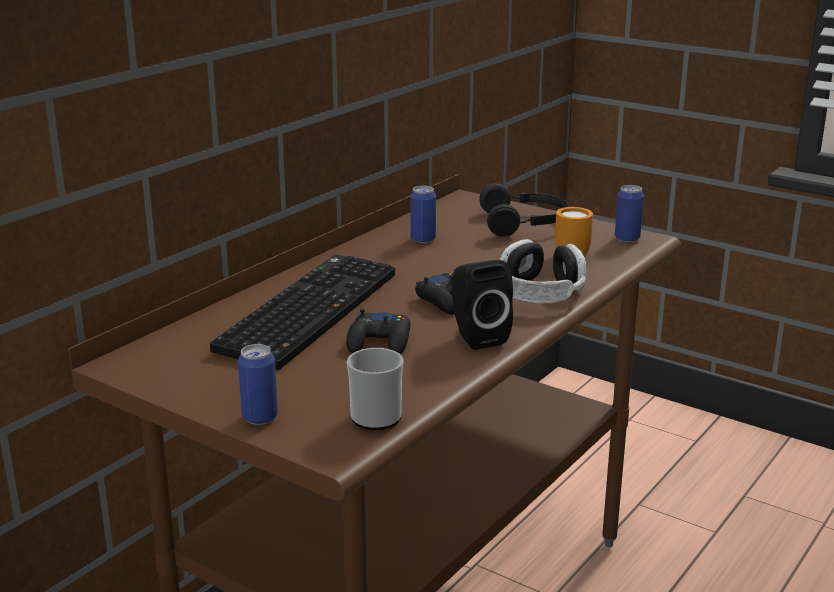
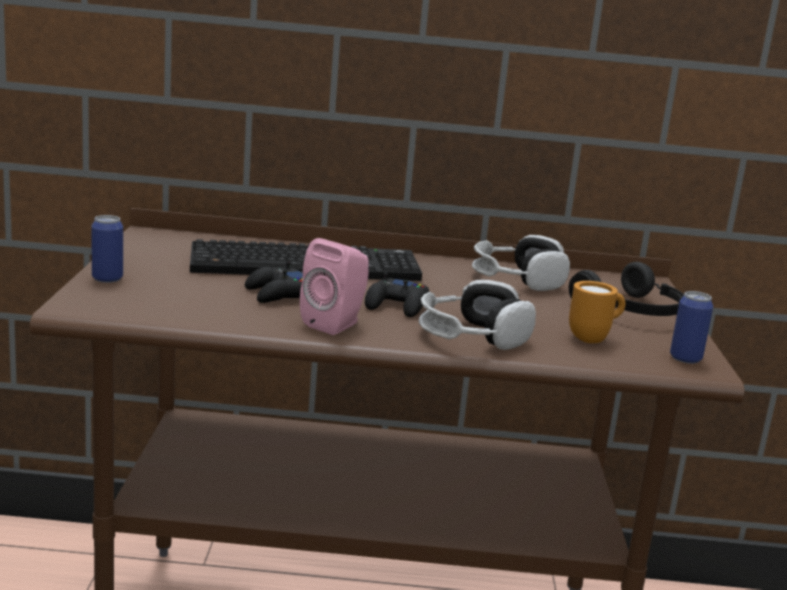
camera: 55 degrees right, 5 degrees down
(377, 414) = (147, 310): mug -> none
(423, 239) = (517, 279): can -> headphones
(477, 336) = (336, 324): black speaker -> pink speaker

